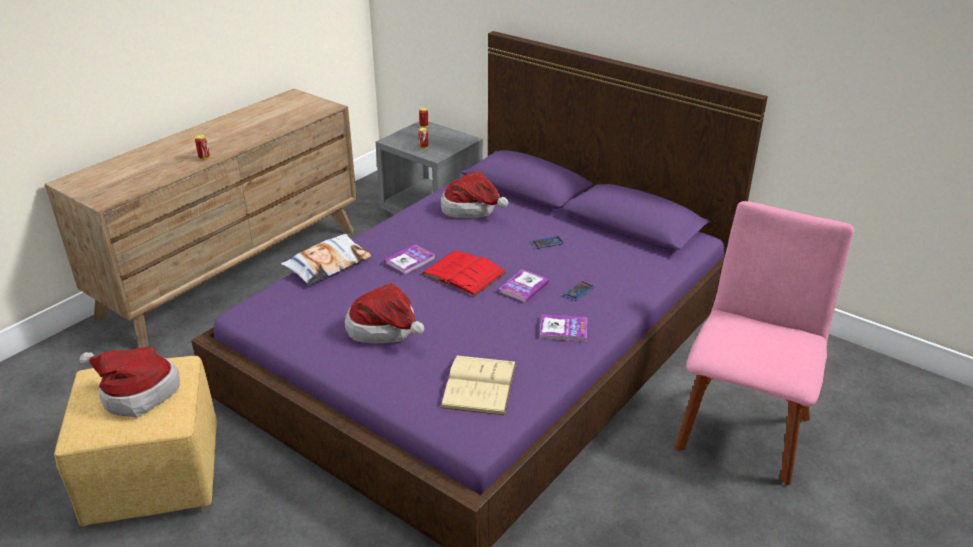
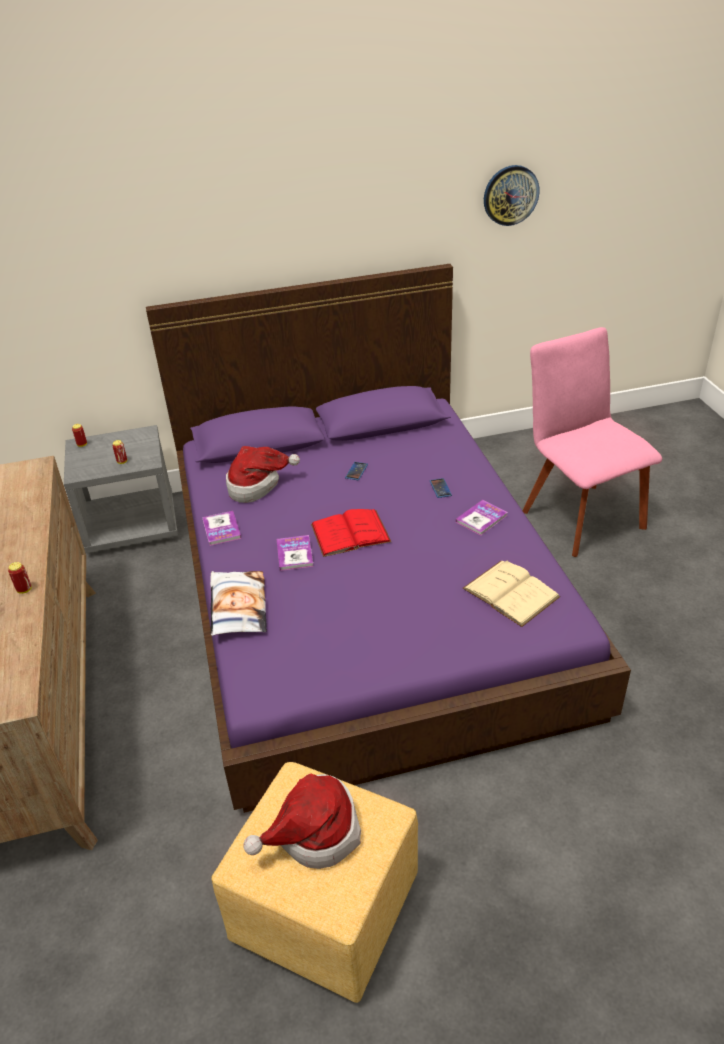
camera: 50 degrees left, 5 degrees up
(386, 330) = (386, 613): hat -> none
(524, 287) = (405, 511): book -> book (221, 529)
(858, 44) = (510, 195): none -> wall clock

